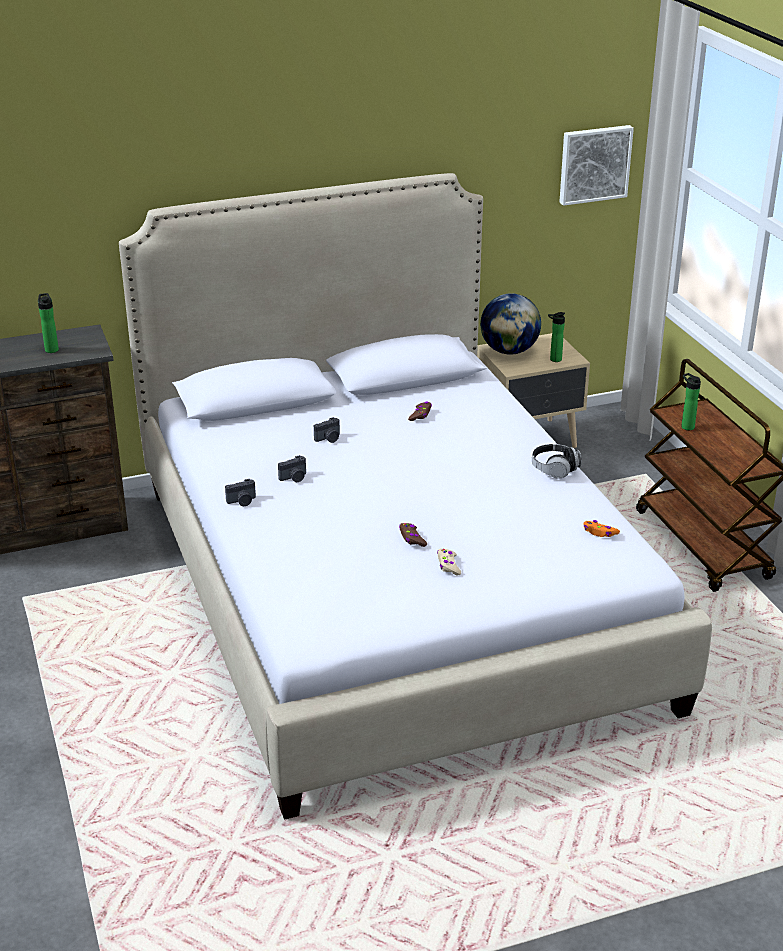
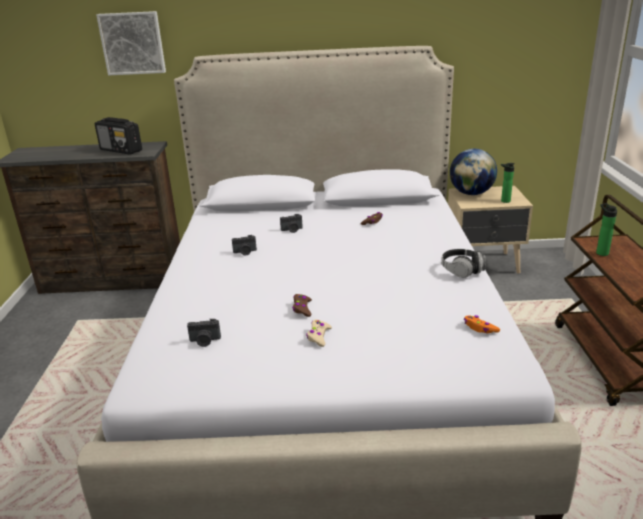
camera: 20 degrees right, 5 degrees down
(51, 349) = (121, 150): bottle -> radio
(242, 501) = (193, 263): camera -> camera (205, 341)
(594, 164) = (552, 50): picture -> picture (133, 43)

